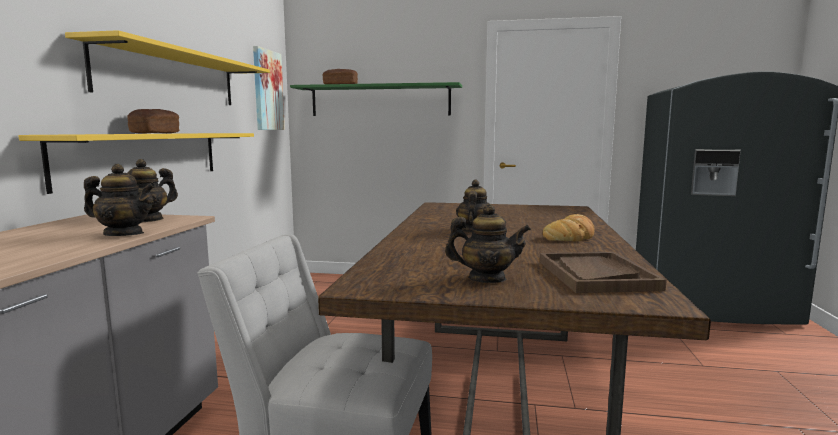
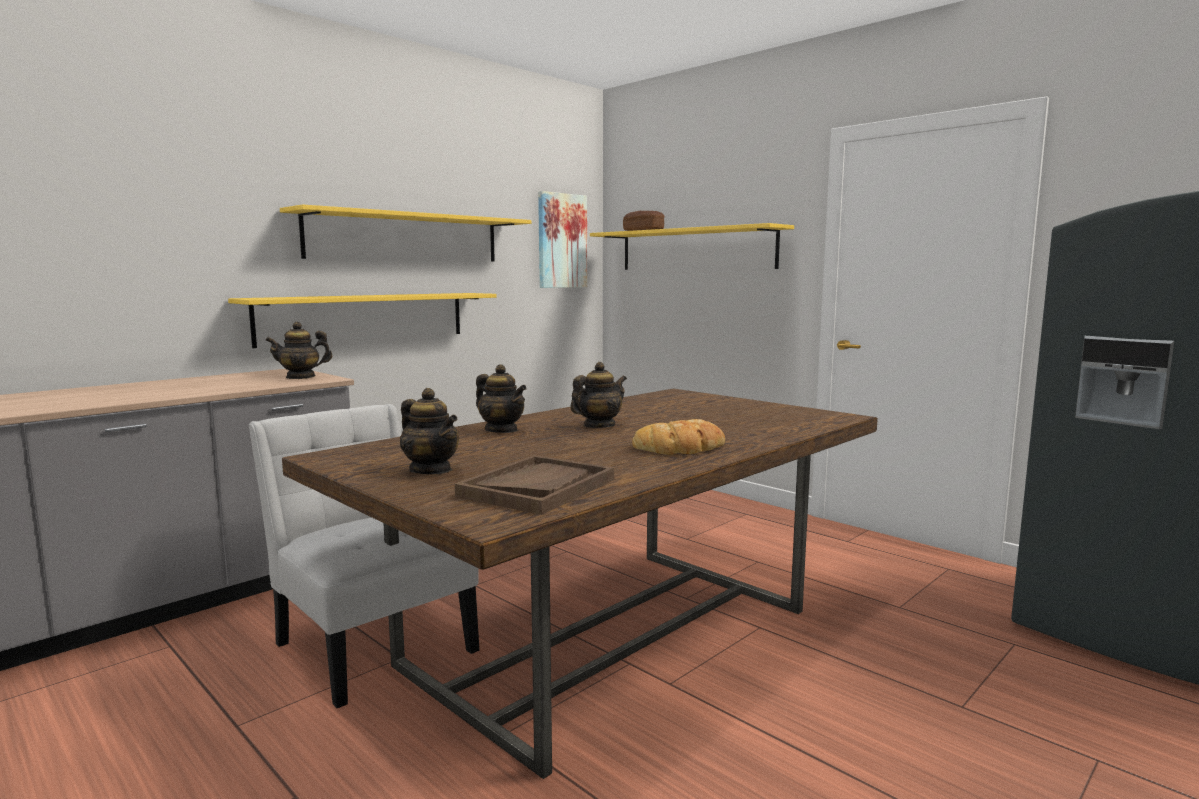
camera: 35 degrees right, 0 degrees up
(124, 234) = (247, 387): teapot -> teapot (501, 430)
(155, 133) = (368, 295): bread -> none
(380, 101) = (695, 250): green shelf -> yellow shelf

